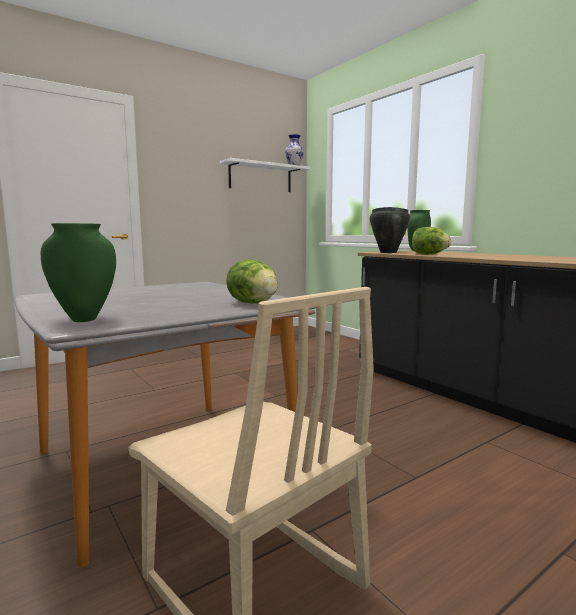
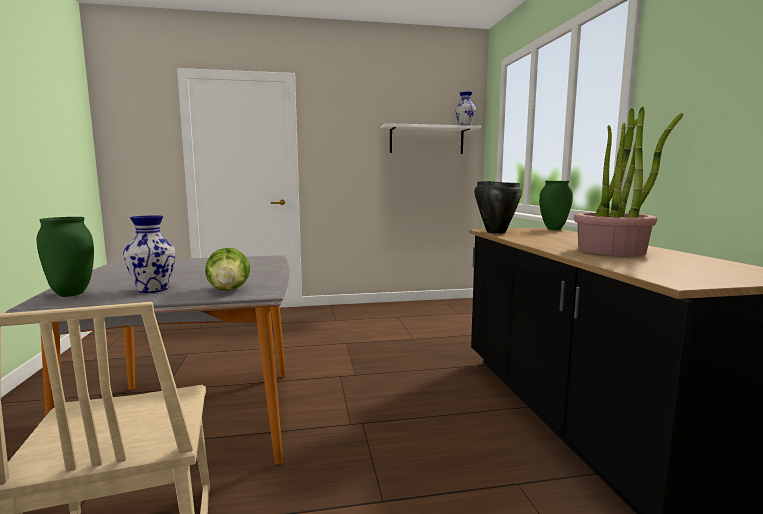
camera: 25 degrees right, 0 degrees up
(172, 309) = (154, 289): none -> vase
(428, 254) = (524, 239): lettuce -> none
(510, 256) = (612, 250): none -> potted plant

